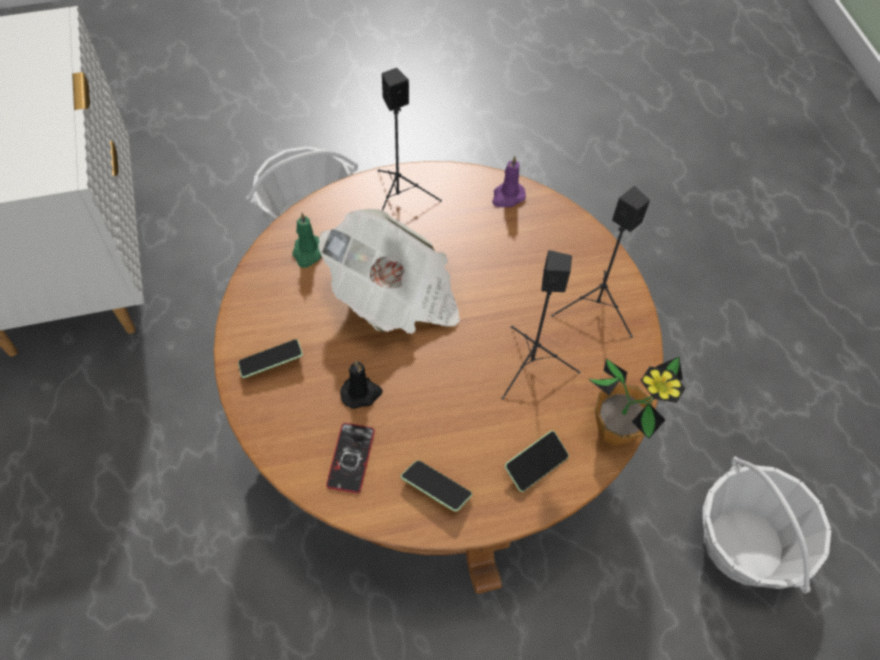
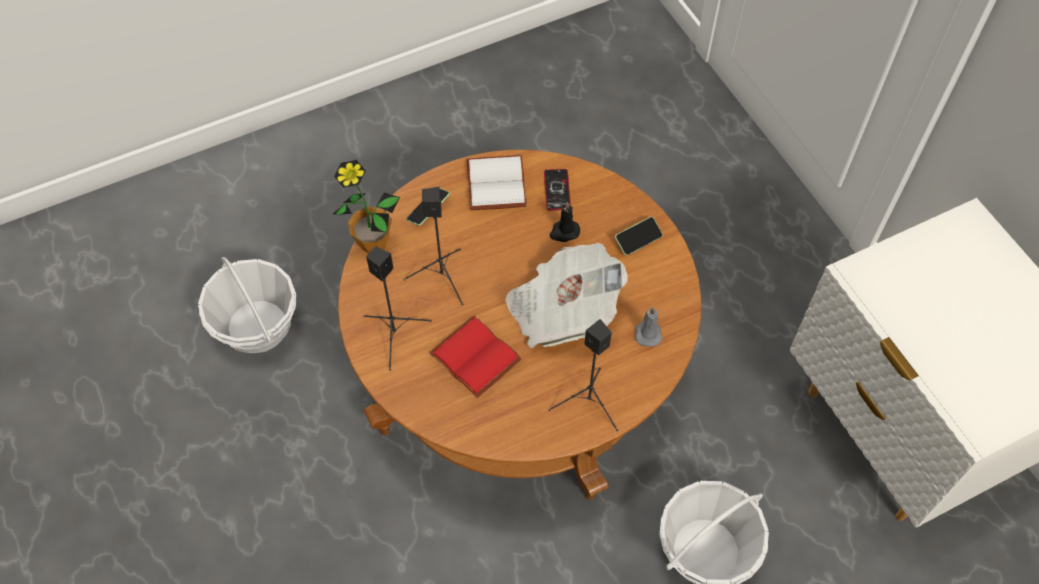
camera: 170 degrees right, 0 degrees up
(308, 252) = (648, 333): green candle -> grey candle
(436, 489) = (494, 183): phone -> white book
(504, 265) = (478, 357): none -> red book
(507, 196) = (488, 428): purple candle -> none

